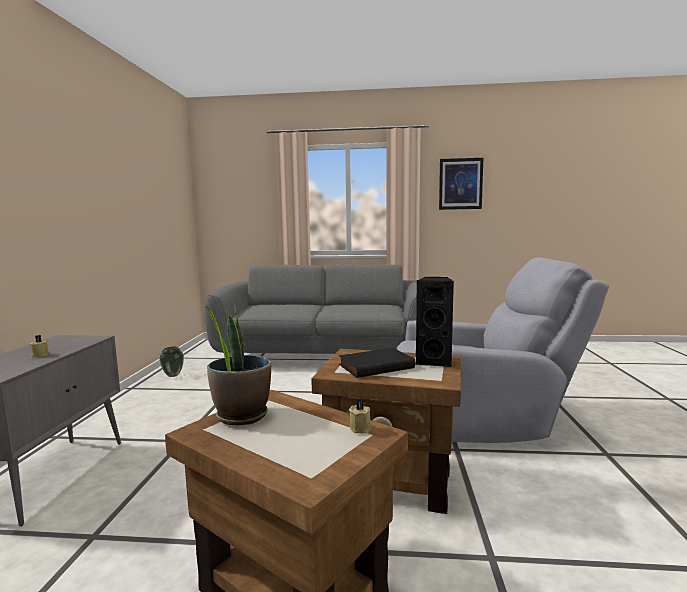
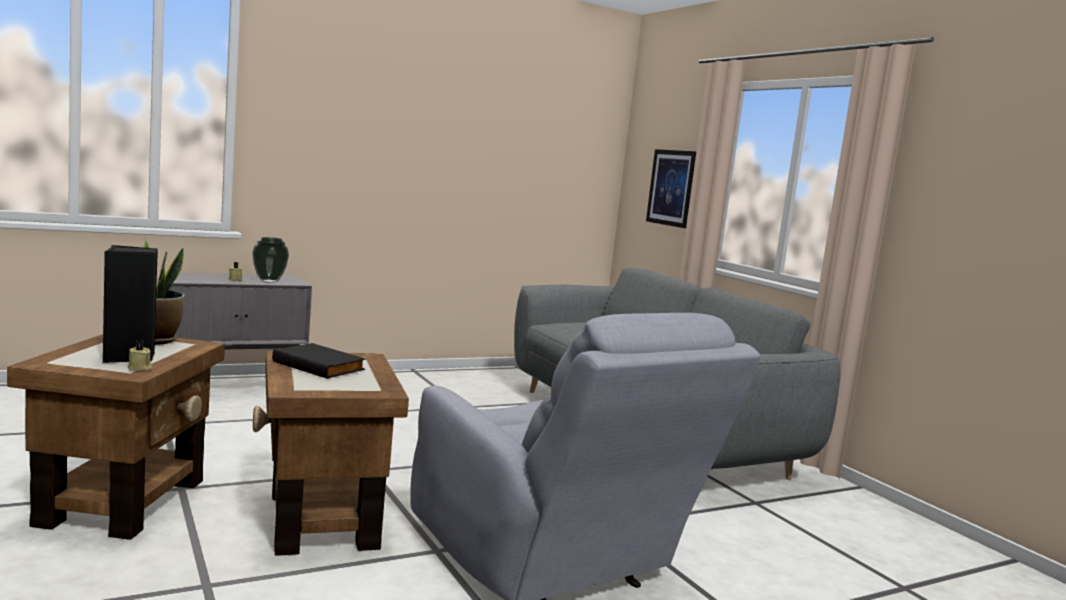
camera: 55 degrees right, 0 degrees up
(172, 375) = (466, 377): vase -> vase (268, 281)
(434, 361) = (363, 385): black speaker -> black speaker (129, 357)
(460, 184) = (994, 167): picture -> picture (671, 188)

